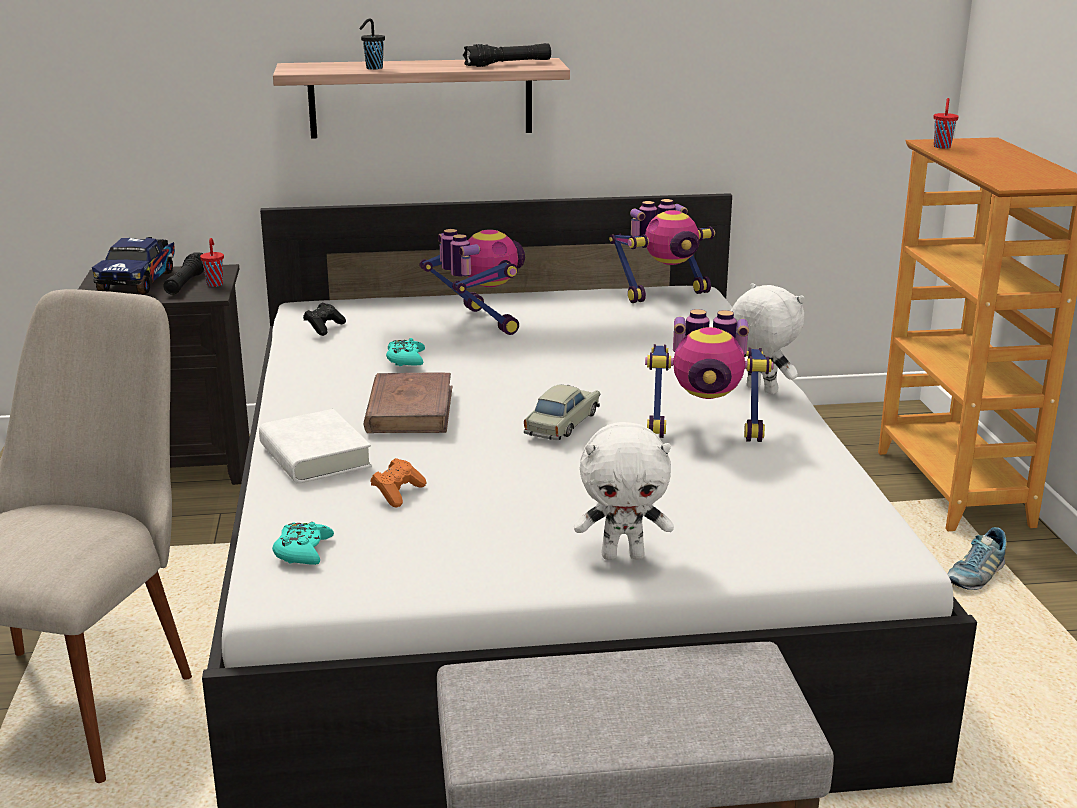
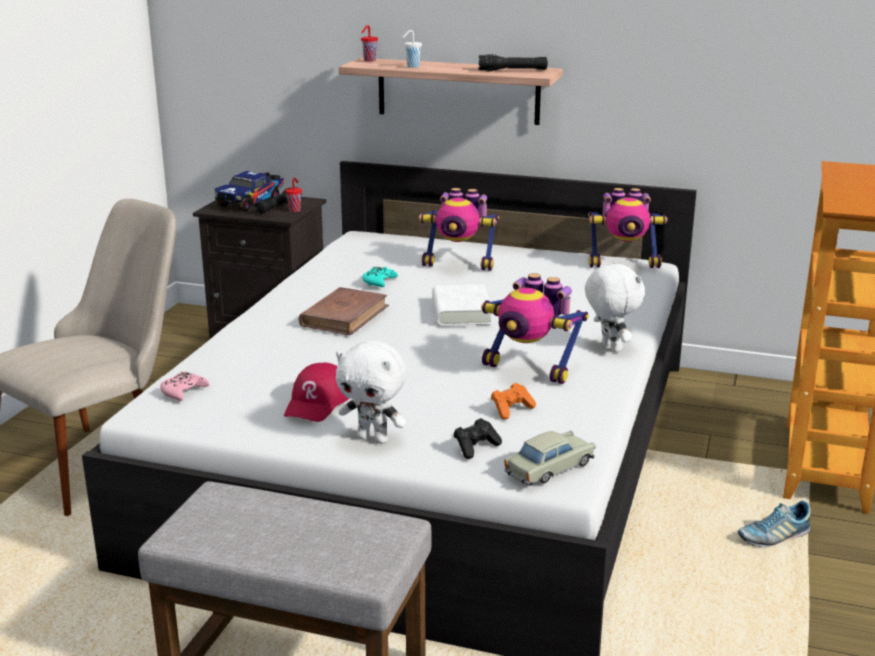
camera: 25 degrees right, 0 degrees up
(303, 551) = (183, 391): turquoise game controller -> pink game controller
(315, 456) = (254, 335): white book -> white book (461, 312)
(324, 328) = (351, 251): black game controller -> black game controller (476, 447)
(373, 68) = (412, 67): black cup -> white cup
(398, 493) = (277, 368): orange game controller -> orange game controller (511, 409)
(478, 323) = (459, 264): toy robot -> toy robot turned 105 degrees clockwise
(503, 525) = (318, 402): none -> red cap
(561, 424) = (433, 344): beige toy car -> beige toy car (549, 468)
(942, 147) = (841, 170): red cup -> red cup (369, 61)

